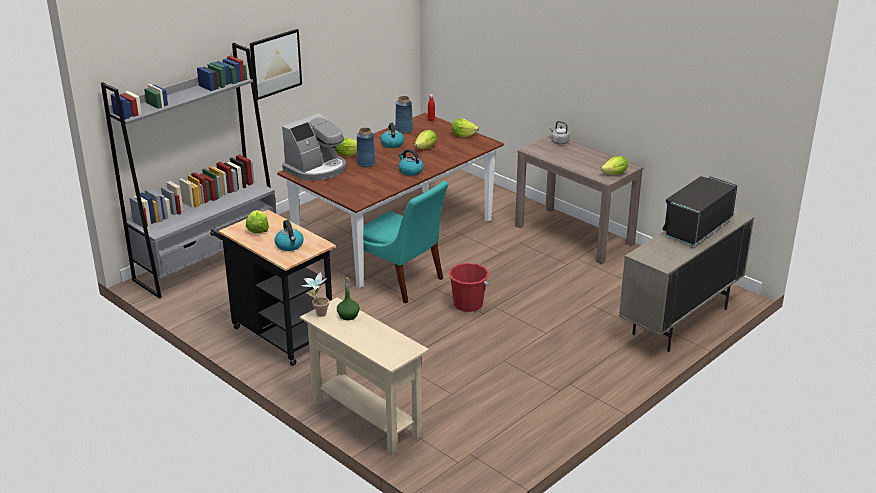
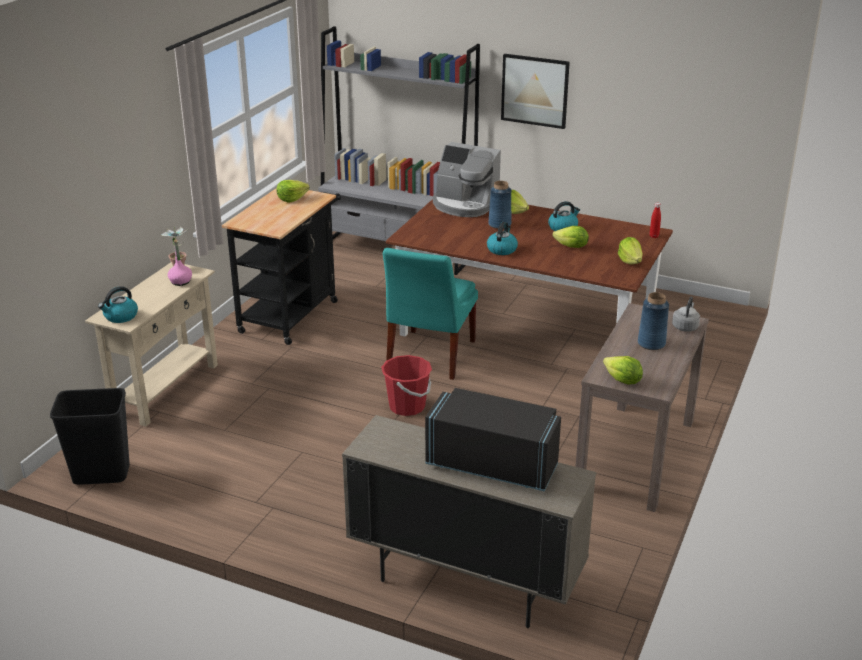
camera: 70 degrees right, 0 degrees up
(289, 245) = (266, 218): kettle -> kettle (120, 317)
(348, 315) = (180, 282): green bottle -> pink bottle
(404, 130) = (607, 227): blue vase -> blue vase (651, 343)
(485, 467) = (101, 475): none -> black trash can

